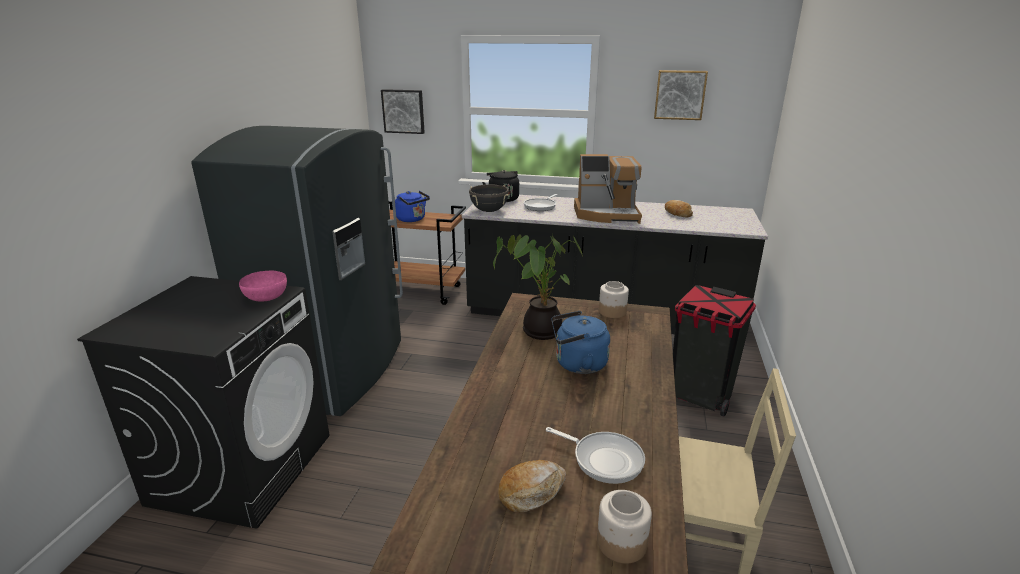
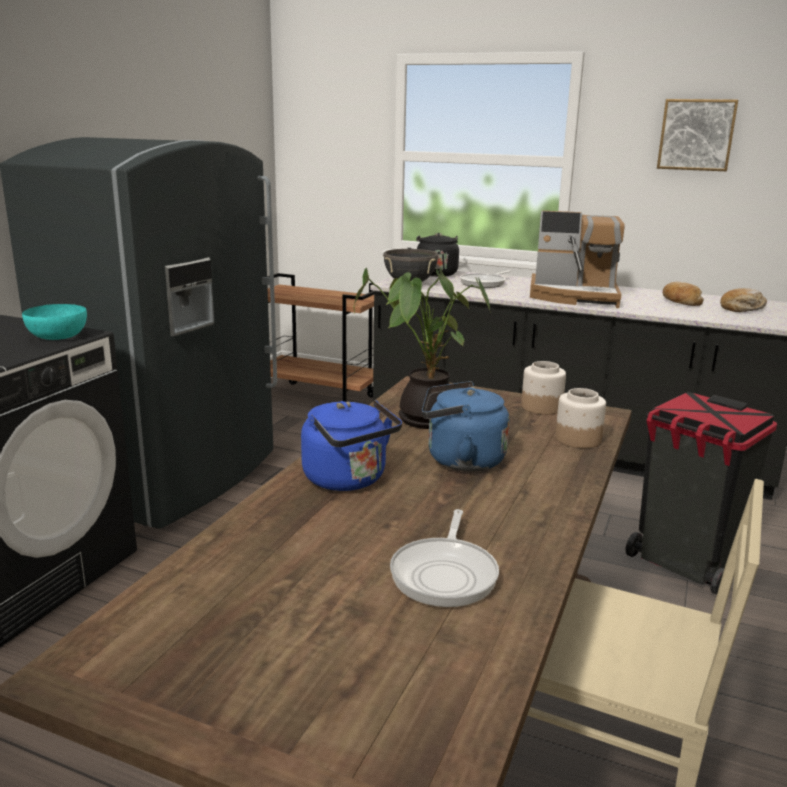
camera: 10 degrees right, 5 degrees down
(265, 297) = (57, 336): pink bowl -> turquoise bowl
(403, 111) = (319, 156): picture -> none
(412, 219) = (314, 296): blue kettle -> blue kettle (348, 480)
(531, 492) = (314, 600): bread -> bread (742, 308)
(604, 459) = (445, 574): frying pan -> frying pan turned 60 degrees clockwise
(621, 543) = (420, 682): jar -> jar (577, 439)

